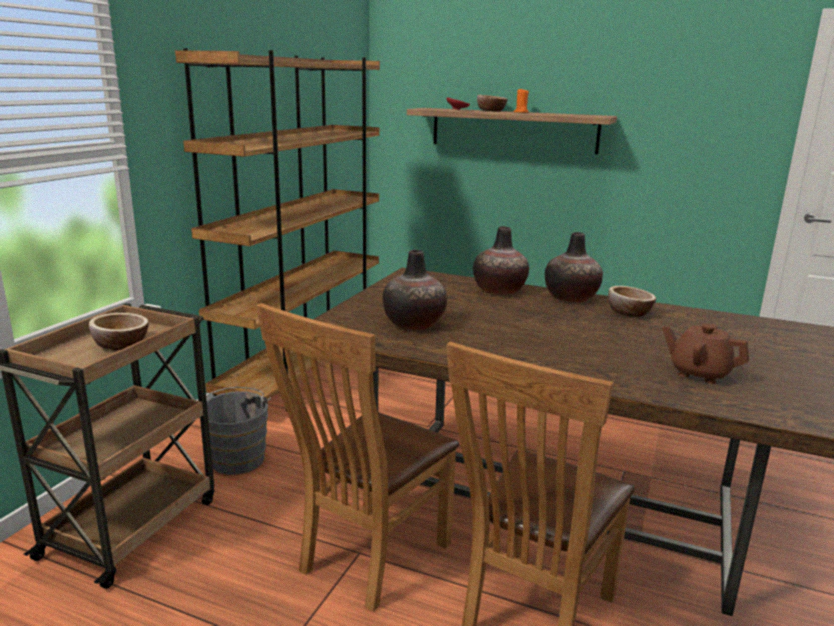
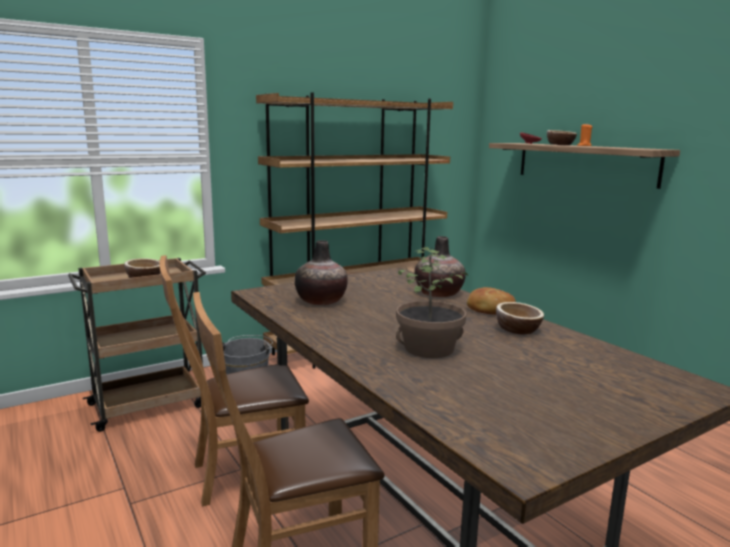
camera: 35 degrees right, 5 degrees down
(571, 298) = (489, 309): vase -> bread
(609, 349) = (429, 349): none -> potted plant
(699, 373) = (467, 384): brown teapot -> none

